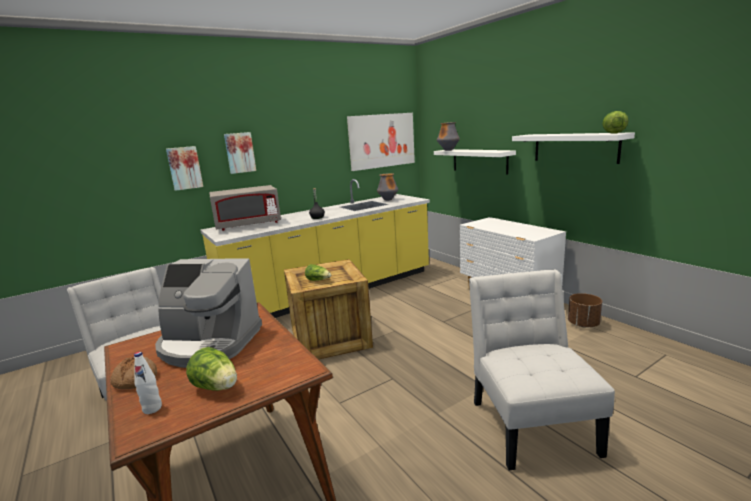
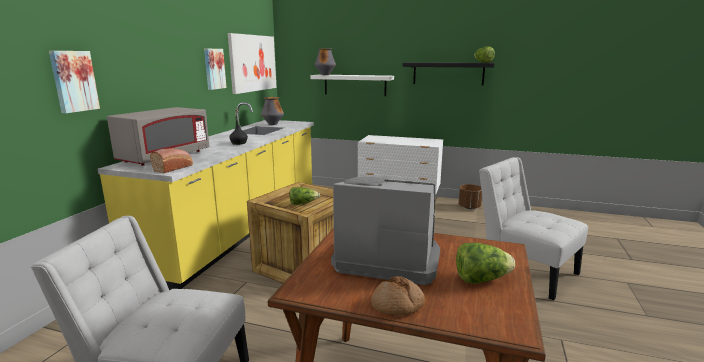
camera: 40 degrees left, 0 degrees up
(152, 408) = (474, 312): white bottle -> none
(209, 344) = (387, 259): coffee machine -> coffee machine turned 135 degrees counterclockwise
(231, 235) = (174, 168): none -> bread
(240, 152) = (135, 65): picture -> picture (214, 69)
(575, 147) = (448, 73): white shelf -> black shelf

